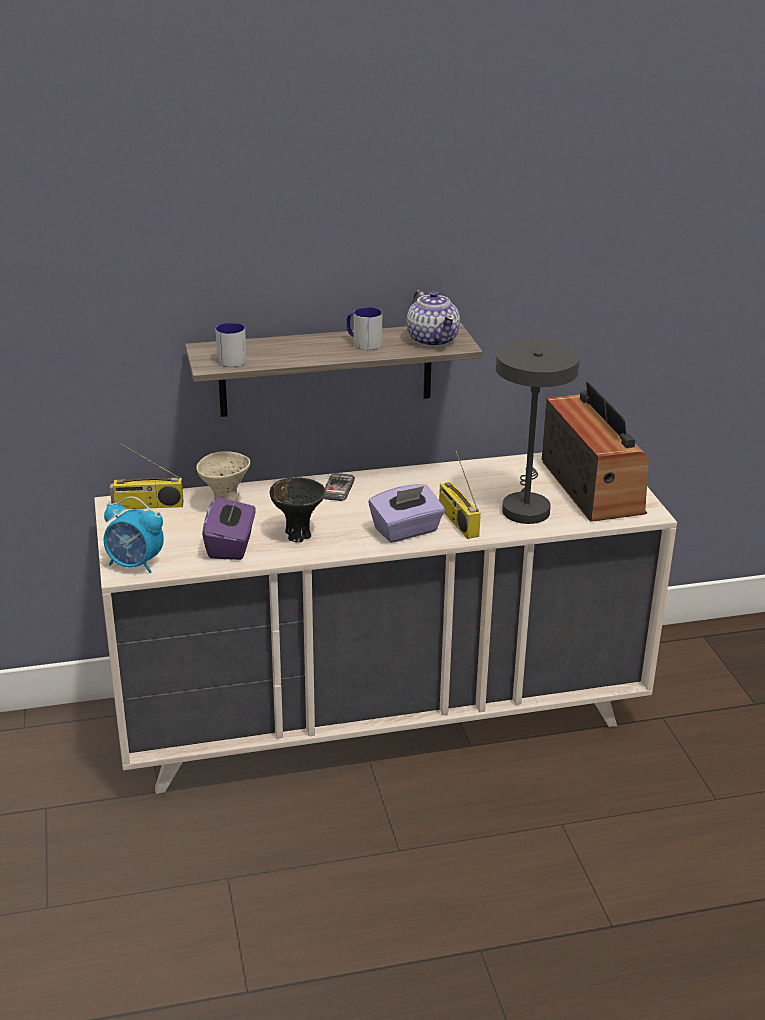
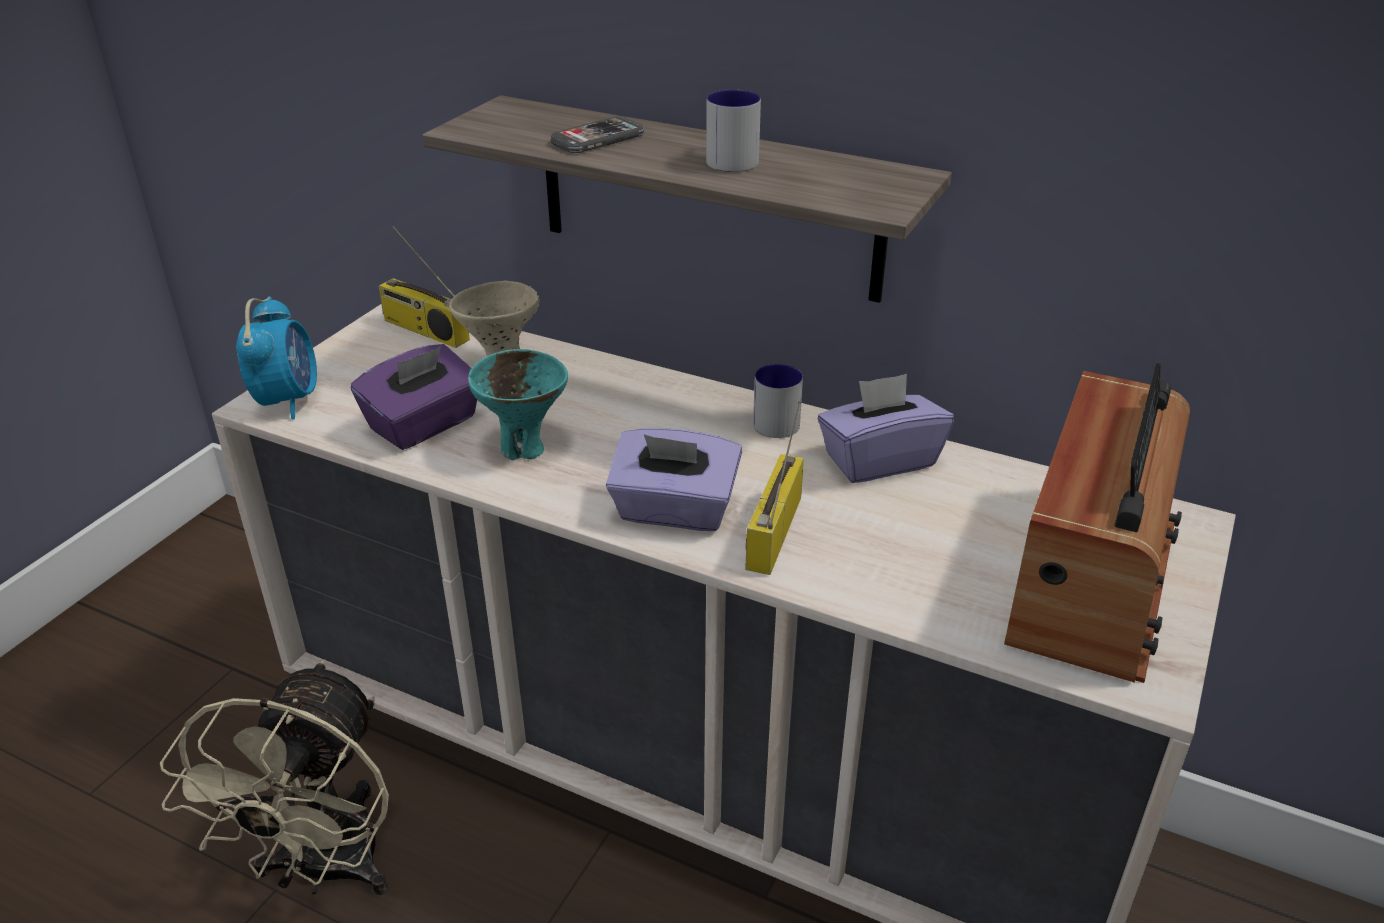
camera: 40 degrees right, 5 degrees up
(135, 565) = (288, 400): alarm clock -> alarm clock turned 150 degrees counterclockwise
(230, 359) = (508, 127): mug -> mug (779, 420)
(245, 856) = (325, 871): none -> beige fan
(298, 535) = (524, 447): black bowl -> turquoise bowl
(338, 488) = (676, 403): phone -> phone (597, 138)
(432, 340) = (849, 184): teapot -> none
(460, 477) = (879, 460): none -> purple tissue box
(525, 507) = (919, 558): grey table lamp -> none

